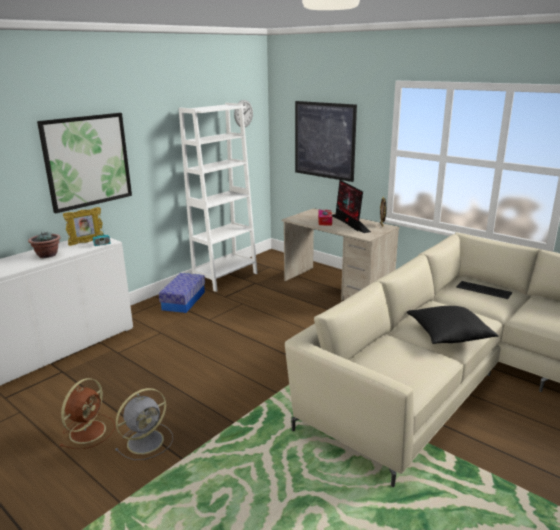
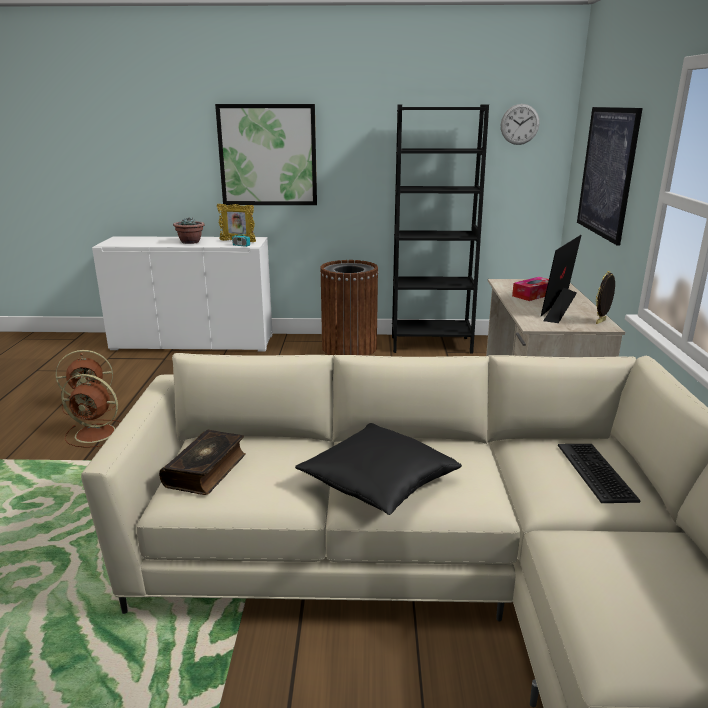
camera: 50 degrees right, 0 degrees up
(147, 441) = (97, 433): grey fan -> brown fan
(183, 301) = (349, 348): storage box -> brown trash can
(225, 278) = (431, 344): white bookcase -> black bookcase
(389, 373) = (207, 470): none -> book

